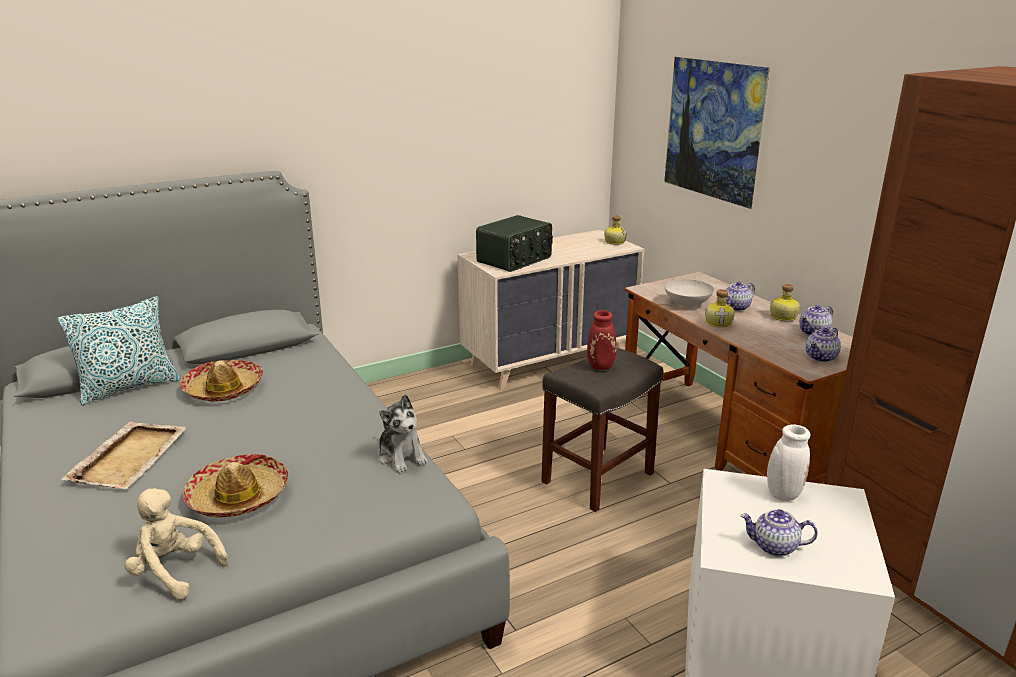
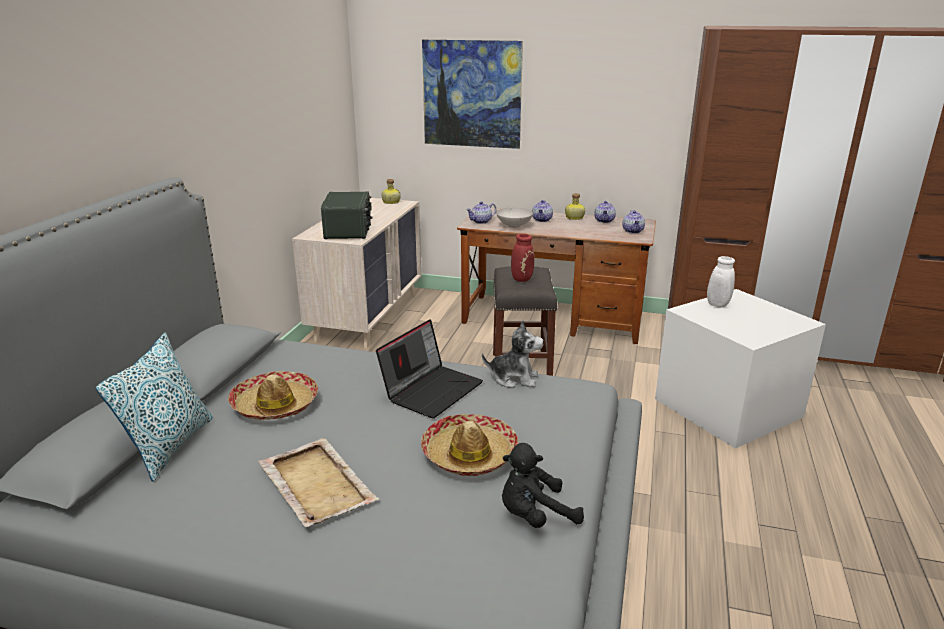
camera: 45 degrees left, 0 degrees up
(175, 571) = (535, 516): beige plush toy -> black plush toy
(326, 432) = (432, 390): none -> laptop
(719, 323) = (552, 230): bottle -> none
(774, 547) = (758, 327): teapot -> teapot (481, 221)

